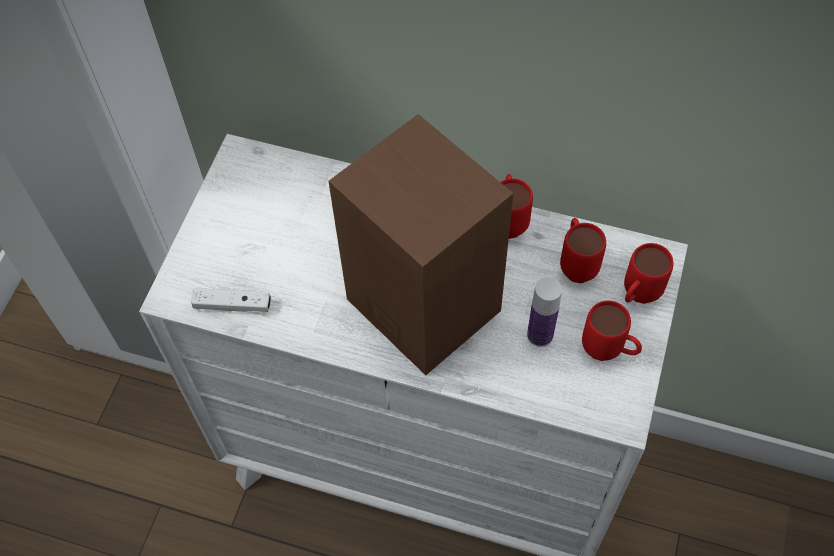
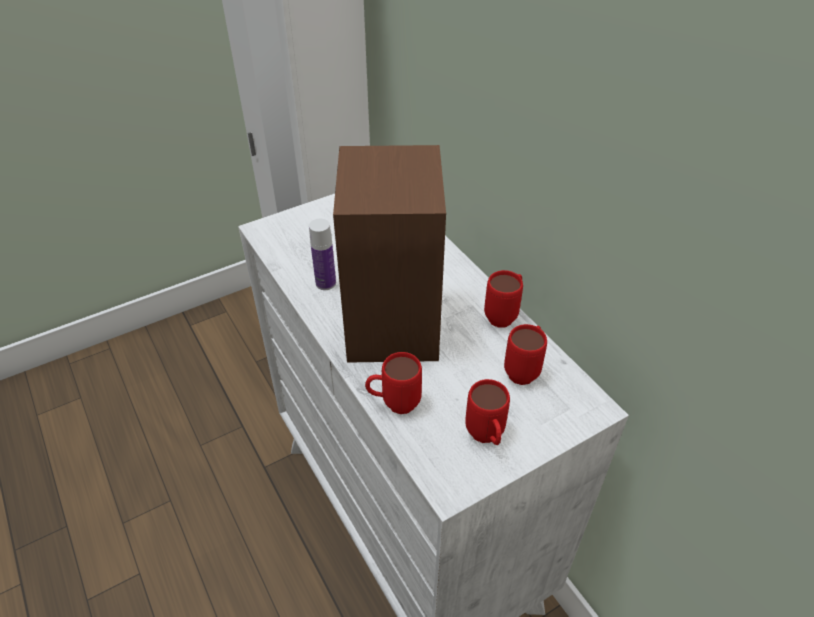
camera: 40 degrees right, 15 degrees down
(232, 305) = (286, 253): white game controller -> none
(540, 335) = (449, 393): bottle -> bottle (325, 283)
(637, 297) = (548, 420): red mug -> red mug (394, 404)

